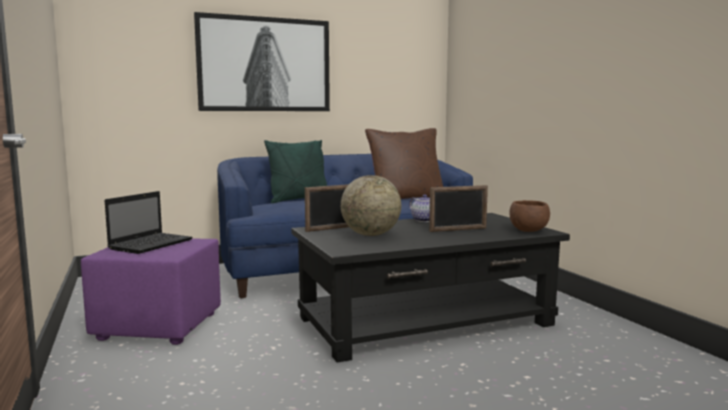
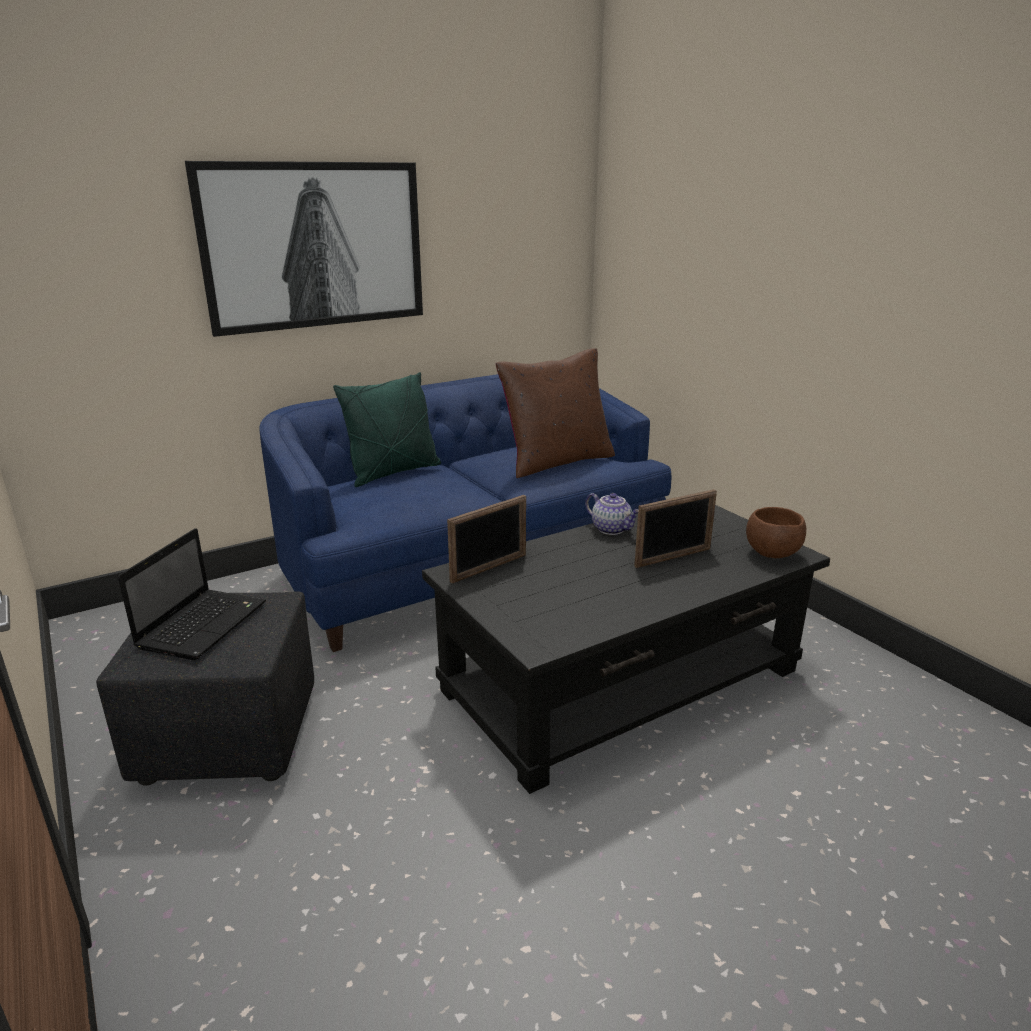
camera: 10 degrees left, 15 degrees up
(158, 326) = (227, 736): purple ottoman -> black ottoman
(370, 235) = (554, 586): globe -> none

